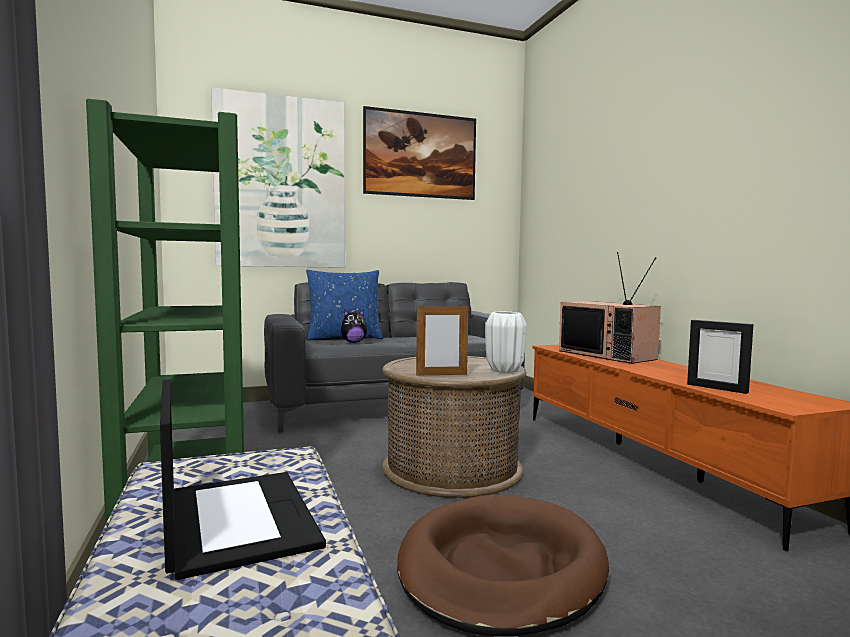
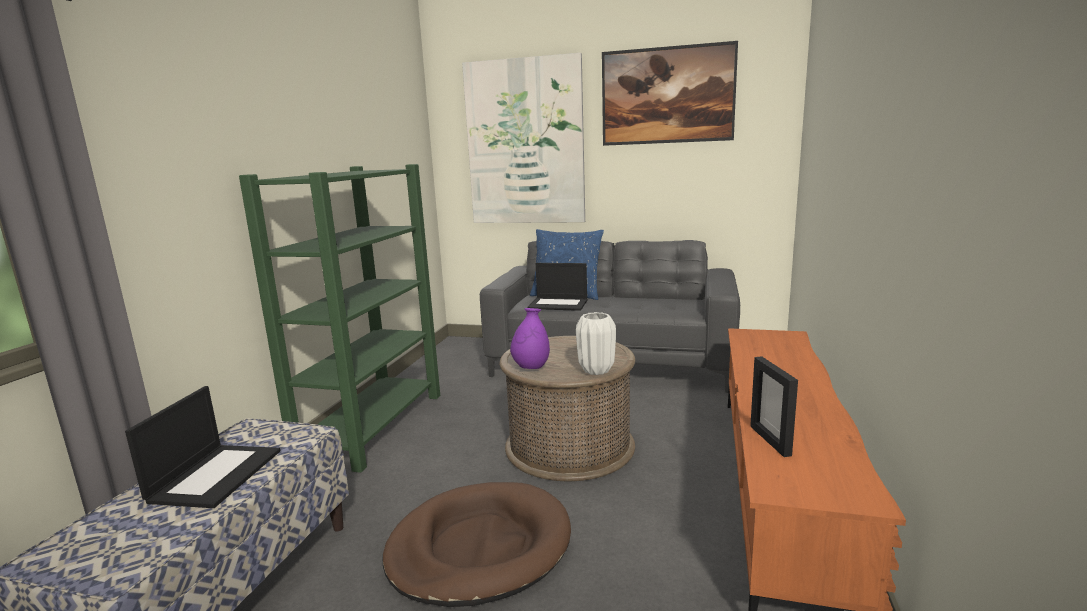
camera: 35 degrees right, 10 degrees up
(353, 342) = (559, 304): plush toy -> laptop
(441, 374) = (531, 367): picture frame -> purple vase
(608, 355) = (778, 359): television -> none

